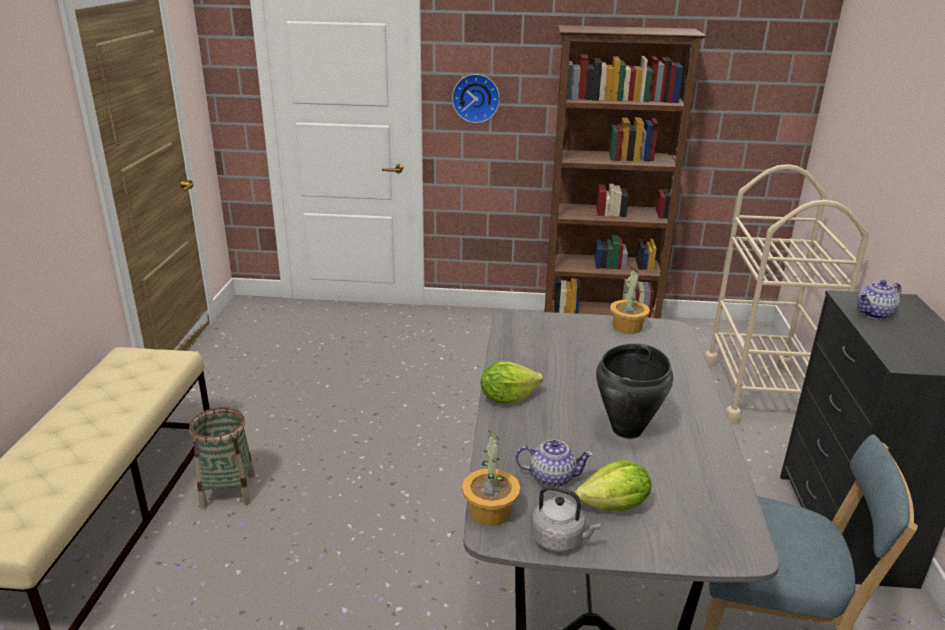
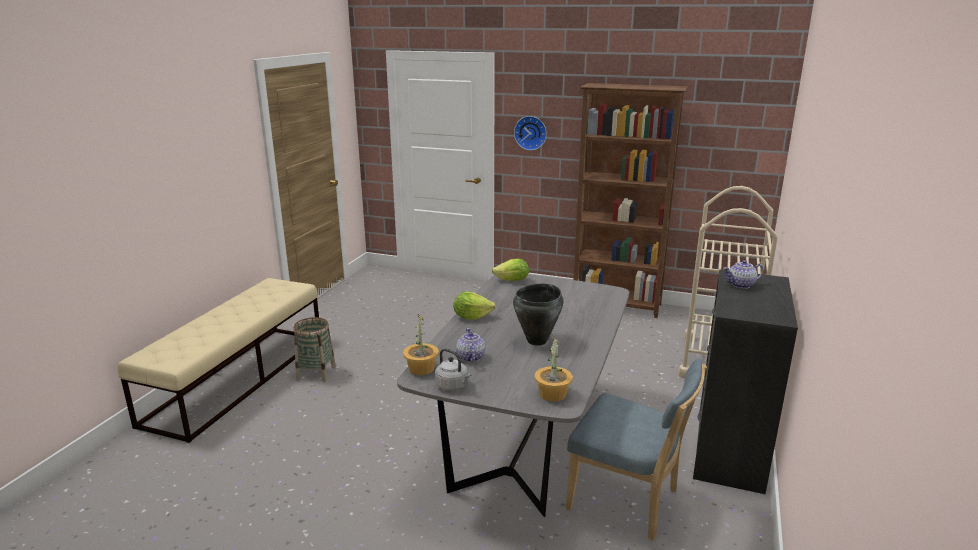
camera: 15 degrees right, 5 degrees down
(551, 477) = (470, 357): teapot -> teapot turned 120 degrees counterclockwise
(615, 506) = (499, 376): lettuce -> lettuce (512, 280)
(627, 327) = (582, 288): potted plant -> potted plant (552, 394)

